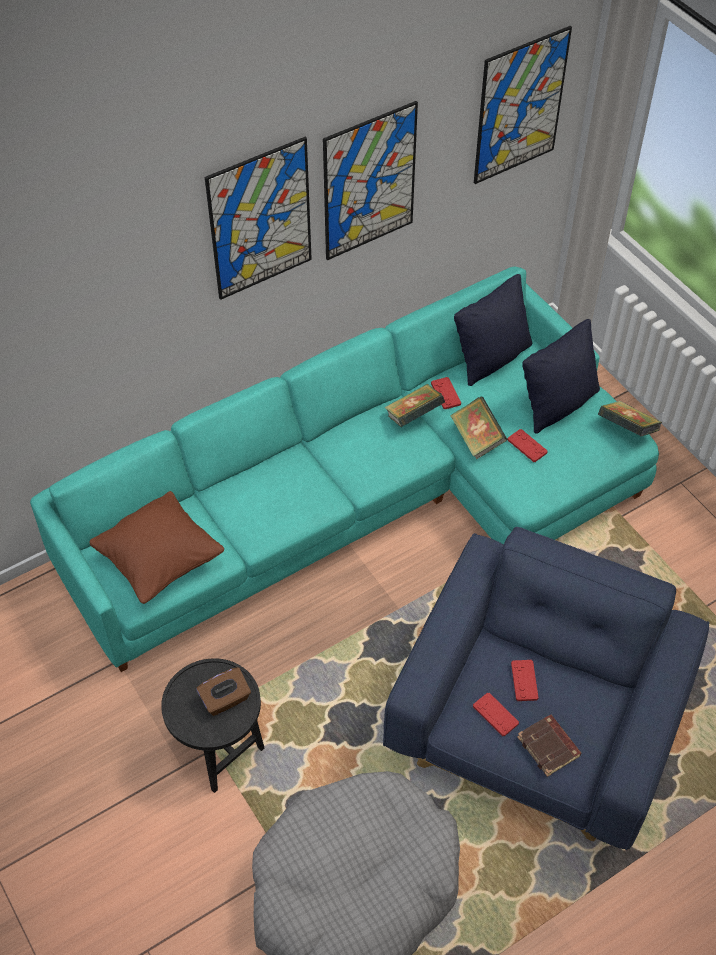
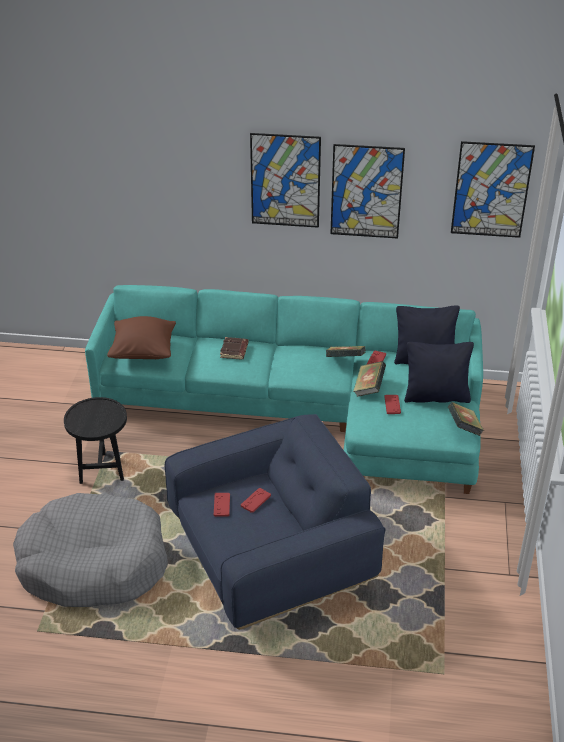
camera: 40 degrees right, 15 degrees down
(225, 700) = (102, 420): brown tissue box -> none
(549, 747) = (231, 535): brown book -> brown book (234, 351)

